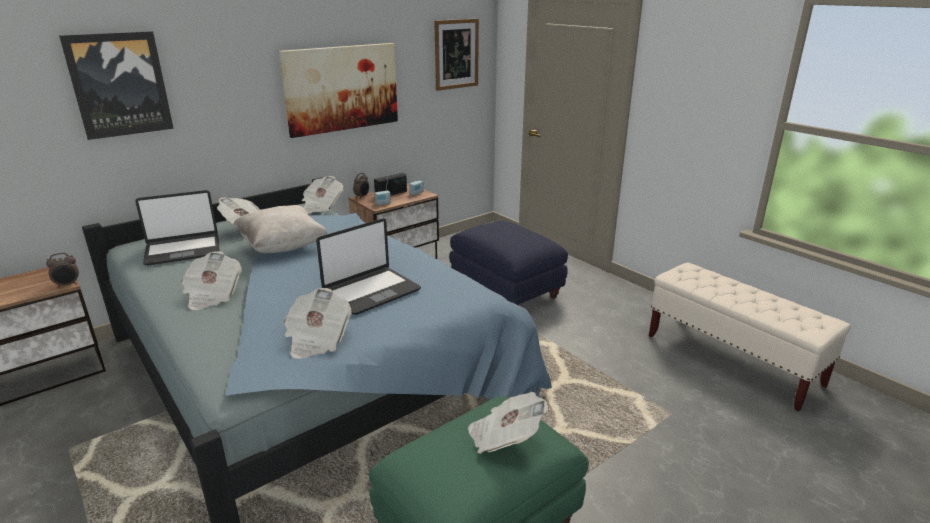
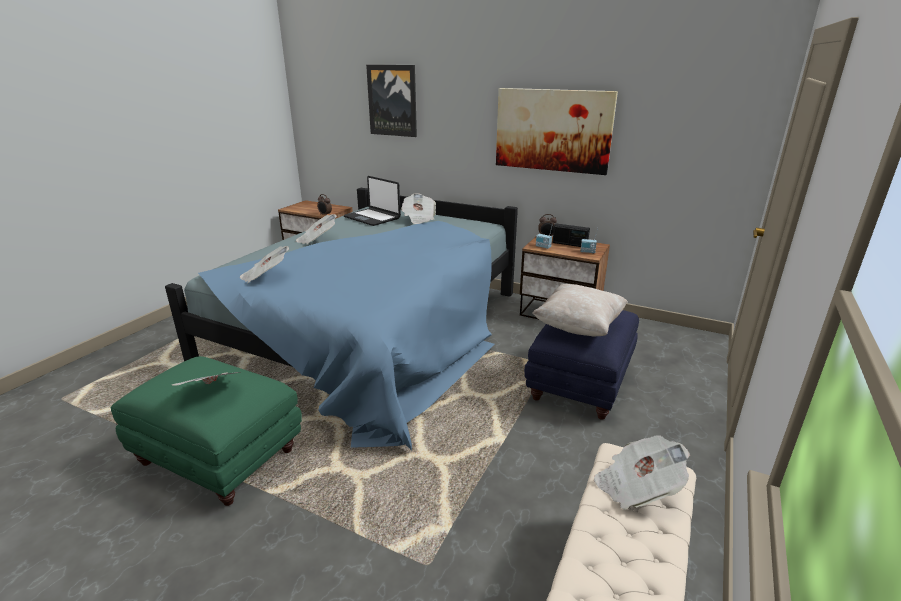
camera: 65 degrees right, 0 degrees up
(282, 246) = (399, 236): beige pillow -> beige pillow (578, 327)
(321, 206) = (483, 226): newspaper -> newspaper (636, 487)
(371, 291) = (343, 275): laptop -> none
(456, 54) = (710, 113): picture -> none

